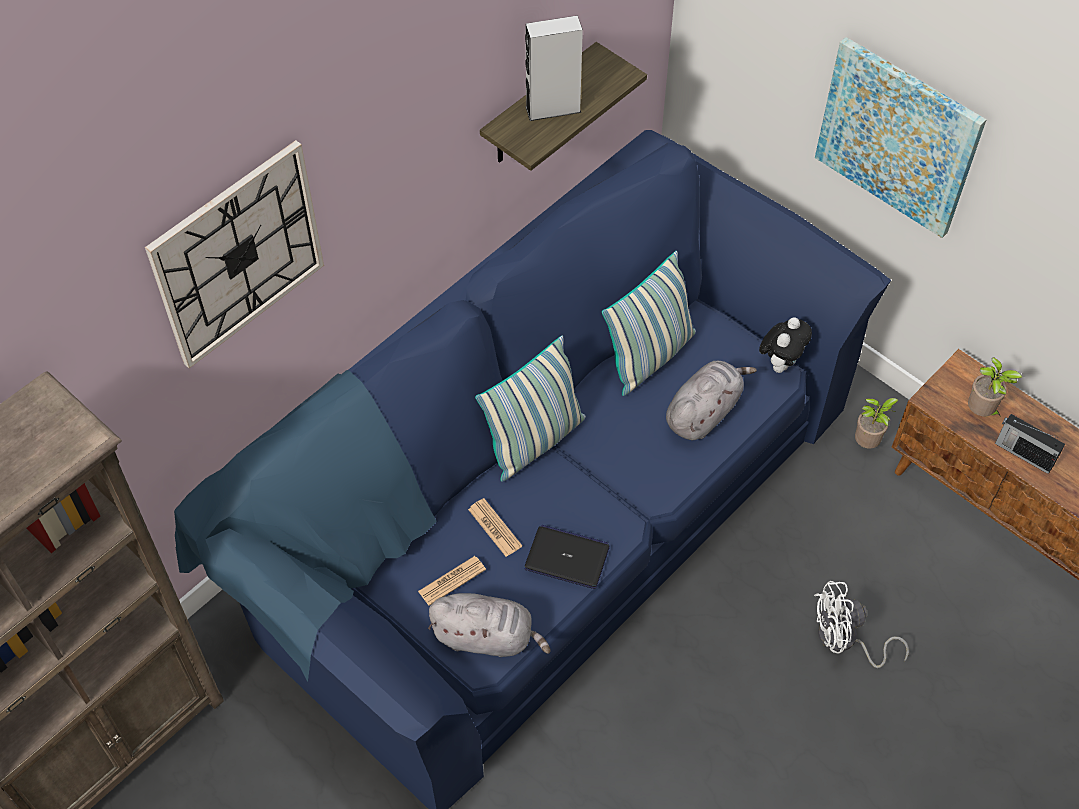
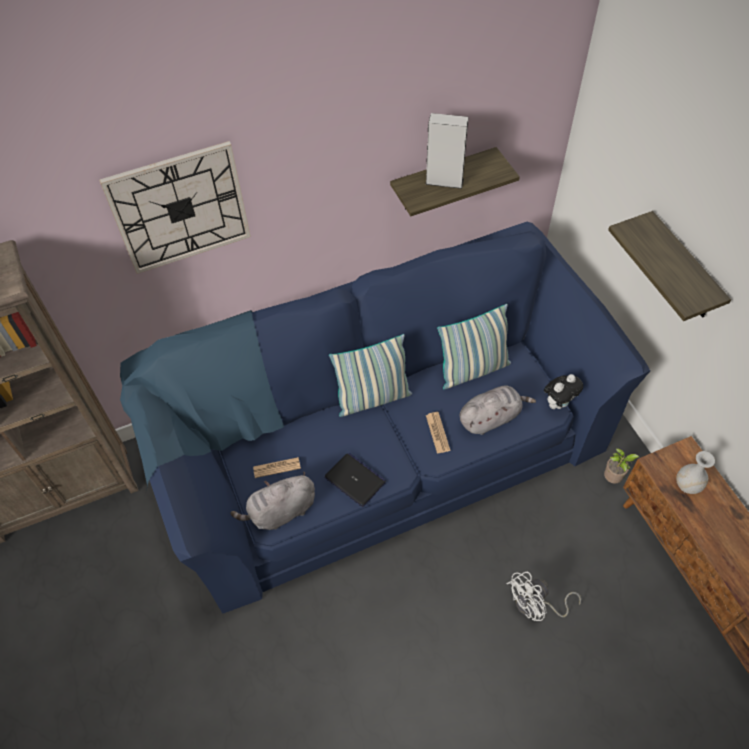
camera: 25 degrees right, 0 degrees up
(487, 637) = (280, 512): grey plush toy -> grey plush toy turned 120 degrees clockwise
(495, 528) = (320, 444): newspaper -> newspaper (437, 433)
(844, 641) = (535, 605): white fan -> white fan turned 45 degrees counterclockwise
(898, 137) = (683, 269): picture -> shelf
(981, 412) = (687, 485): potted plant -> white vase
(1023, 453) = (706, 525): radio -> none

